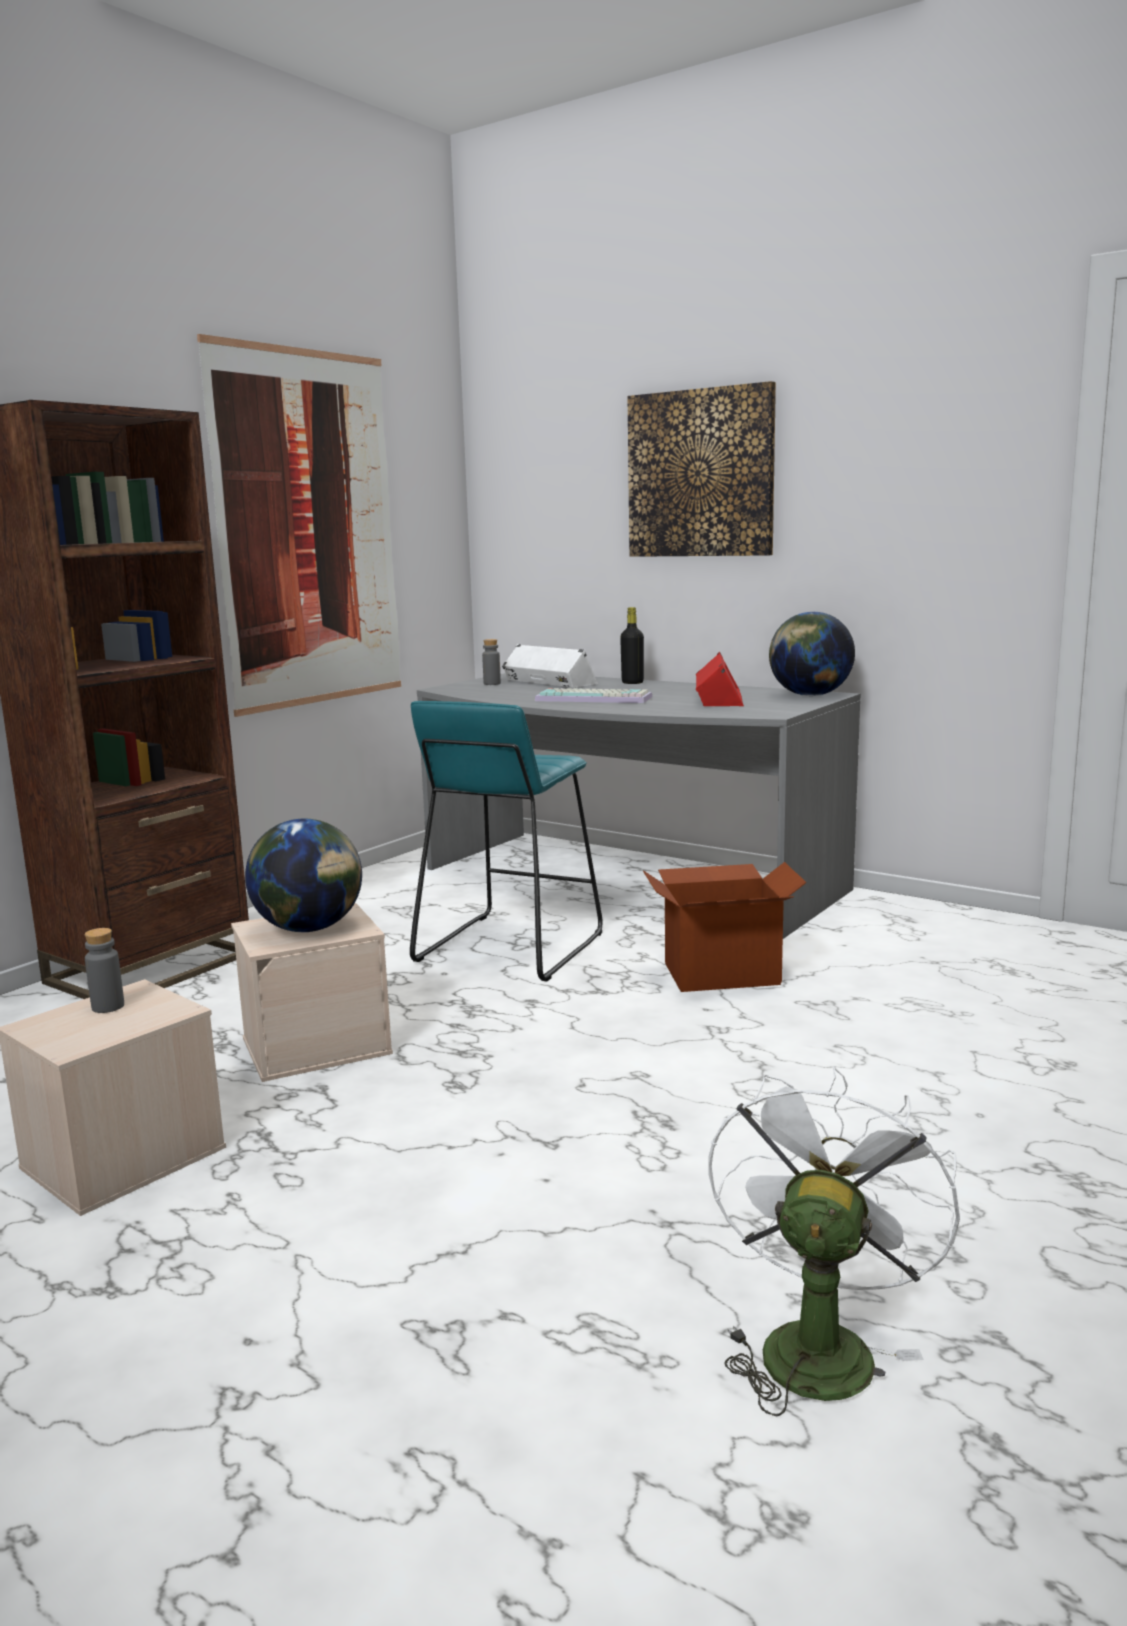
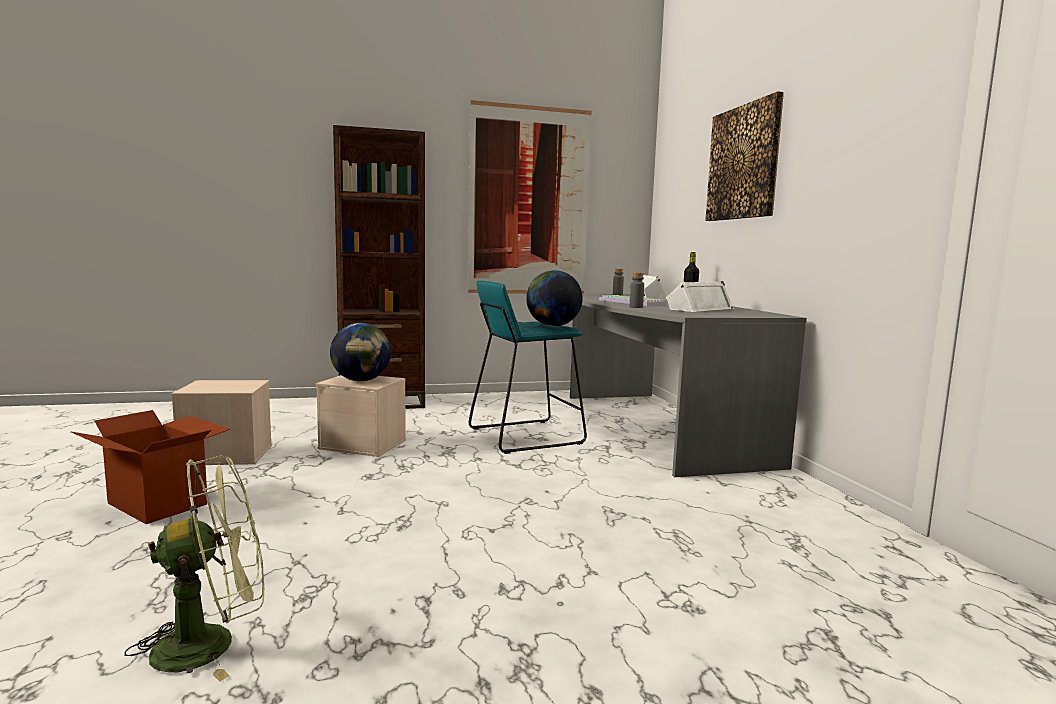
camera: 40 degrees right, 5 degrees down
(108, 1007) = (234, 383): grey bottle -> grey bottle (636, 307)
(716, 698) = (699, 309): red speaker -> white speaker
(721, 973) = (596, 480): cardboard box -> cardboard box (159, 503)
(809, 695) = (763, 314): globe -> globe (553, 326)
(817, 1343) = (212, 643): white fan -> green fan

